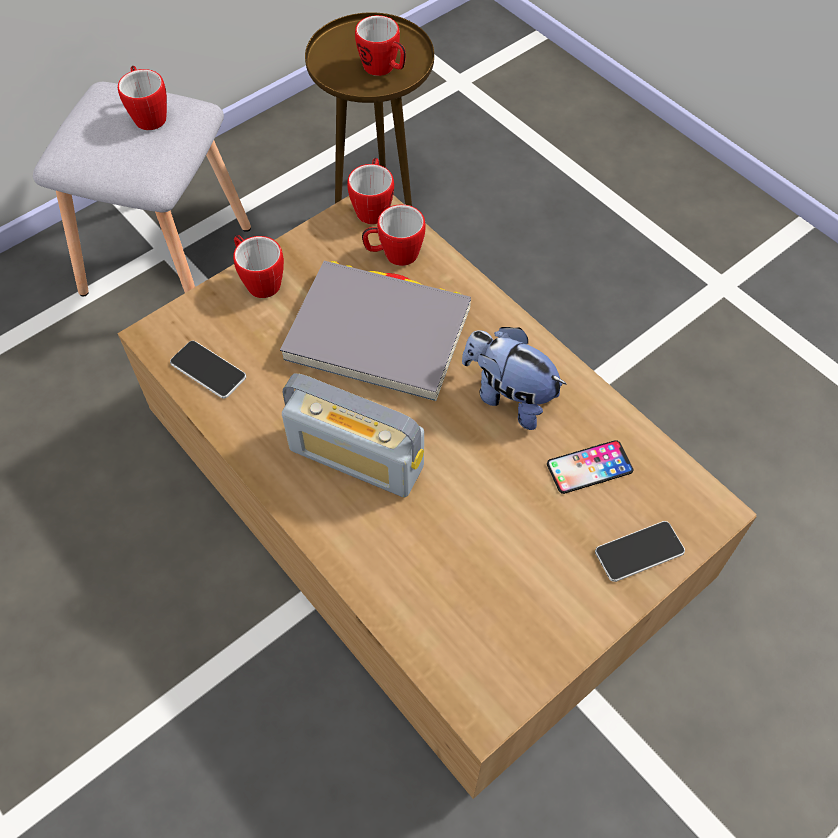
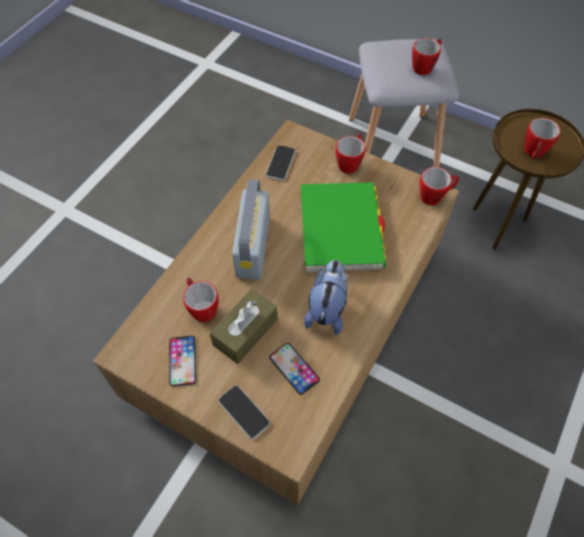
camera: 70 degrees right, 0 degrees up
(378, 334) = (340, 229): grey book -> green book
(394, 255) = (404, 218): mug -> mug (201, 307)
(508, 513) = (245, 332): none -> brown tissue box
(528, 616) = (182, 360): none -> phone

